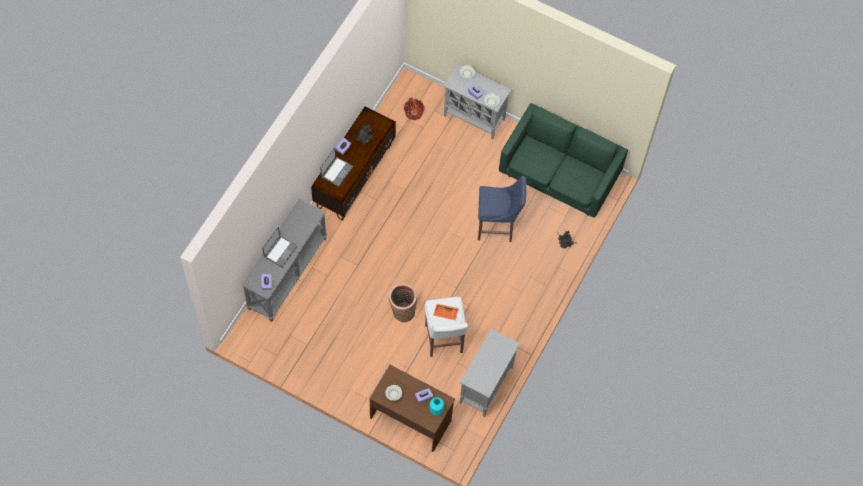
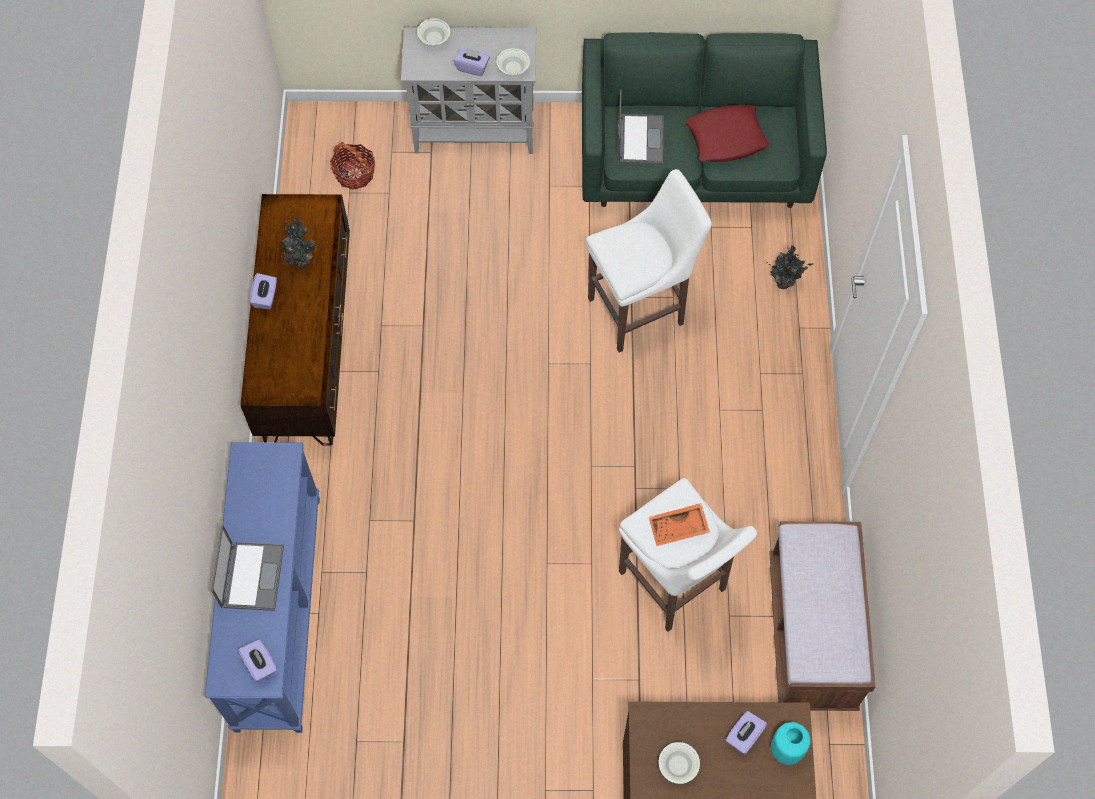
camera: 25 degrees left, 0 degrees up
(287, 272) = (277, 610): grey console table -> blue console table
(337, 171) = (277, 348): laptop -> laptop (639, 139)
(402, 312) = (558, 569): basket -> none
(486, 386) = (811, 632): grey cabinet -> brown bench
(497, 227) = (640, 310): blue stool -> white stool
(568, 172) = (726, 138): none -> red pillow

